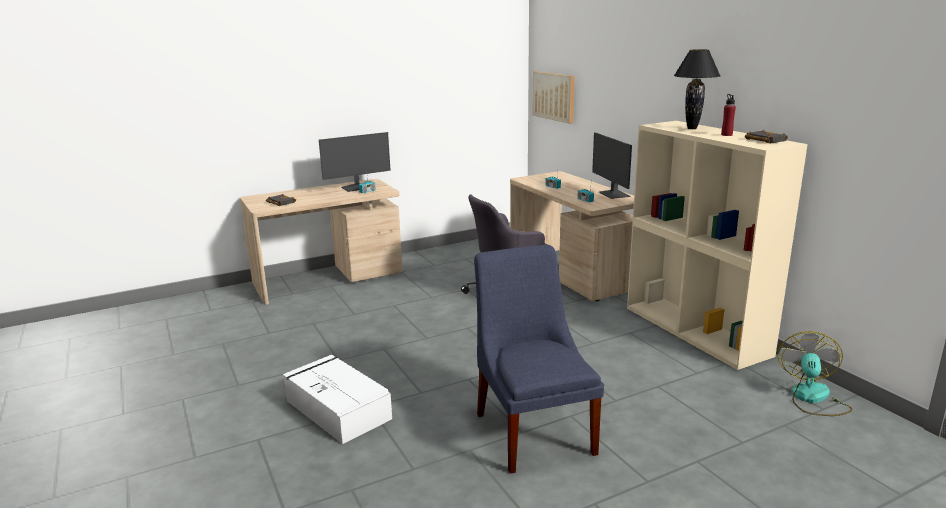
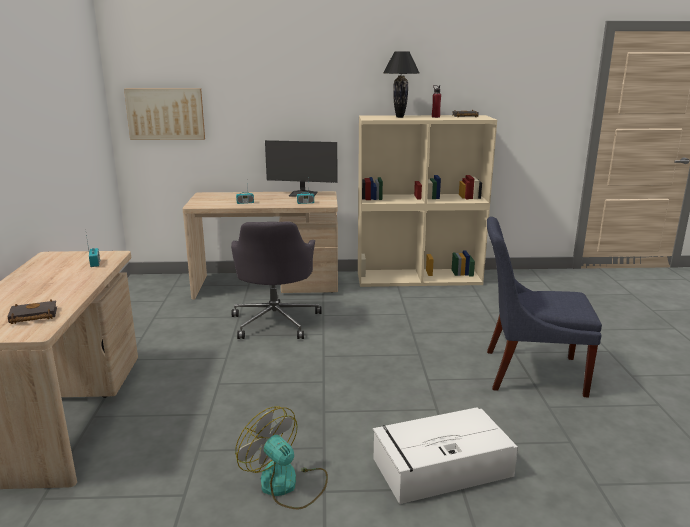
camera: 65 degrees left, 0 degrees up
(357, 188) = (63, 266): monitor -> none
(812, 398) = (530, 279): fan -> fan (286, 484)

